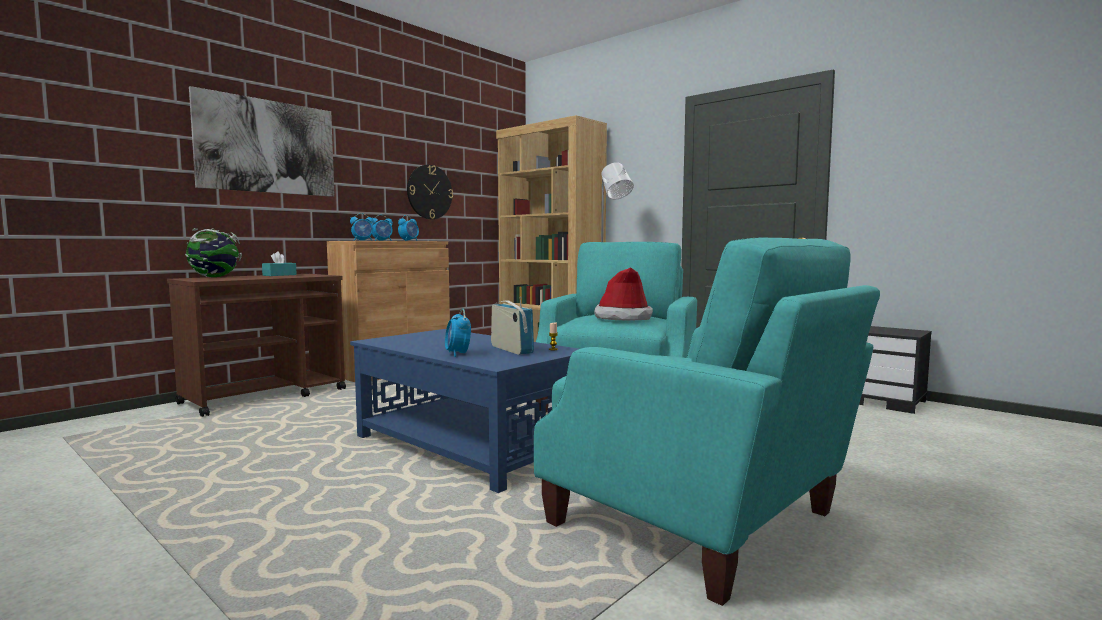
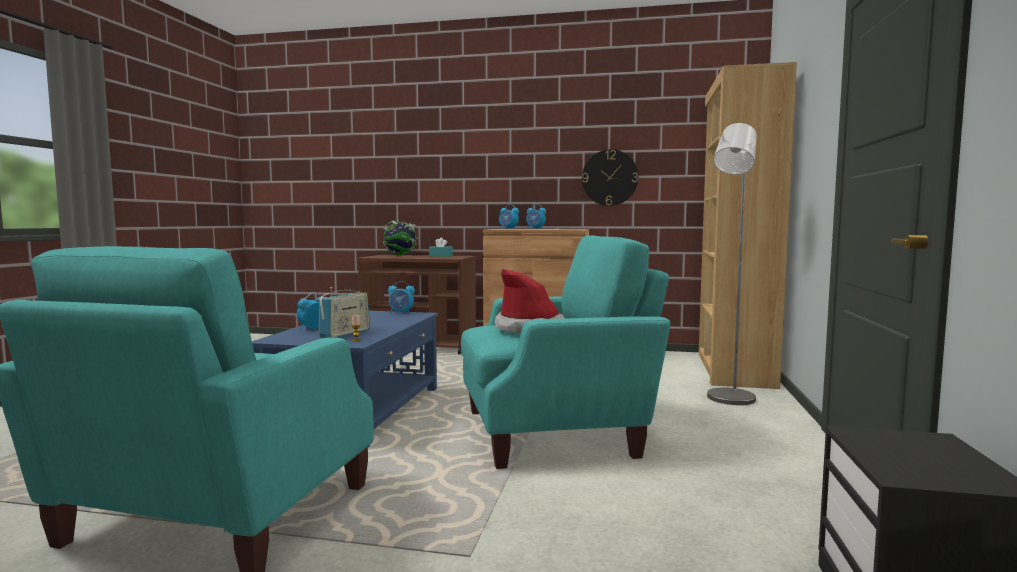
camera: 60 degrees right, 0 degrees up
(267, 146) = (453, 154): picture -> none
(409, 241) = (555, 229): alarm clock -> alarm clock (401, 313)

